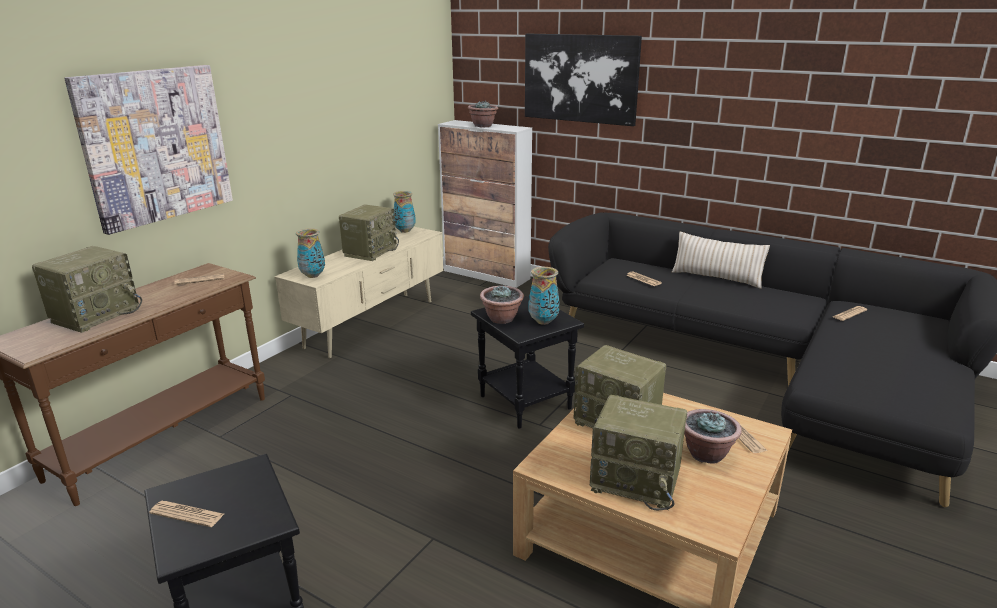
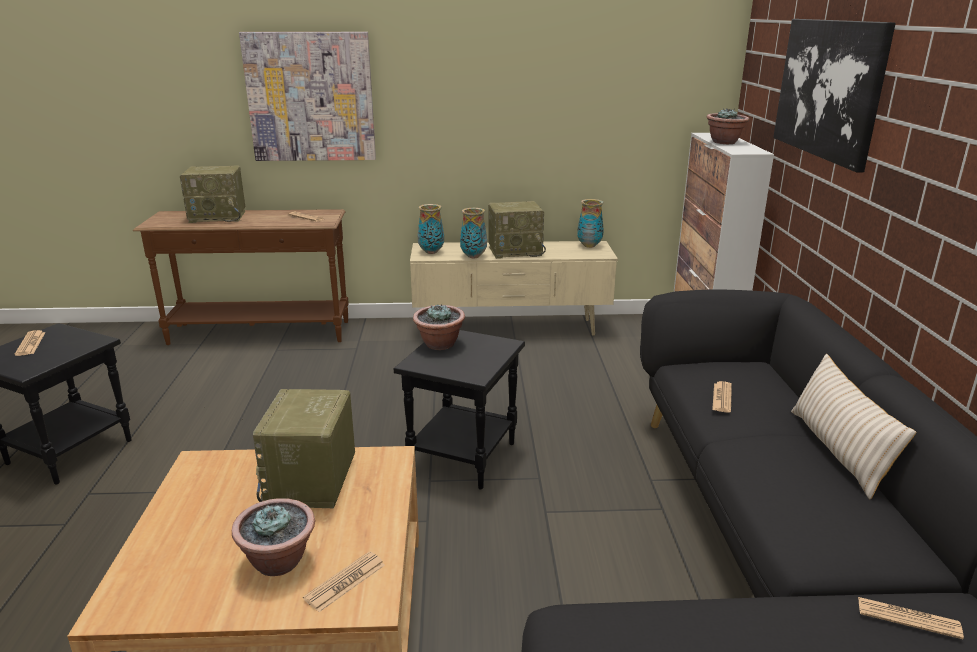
camera: 55 degrees right, 0 degrees up
(543, 321) = (459, 365): vase -> vase (474, 256)
(637, 481) = (194, 526): radio -> none

